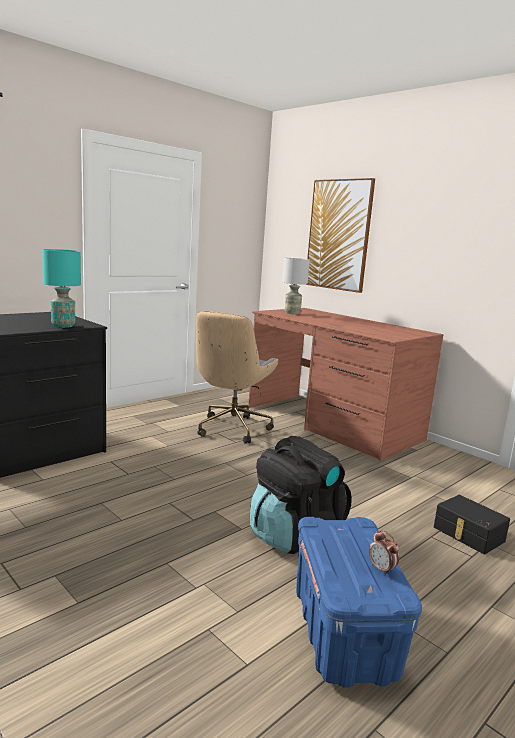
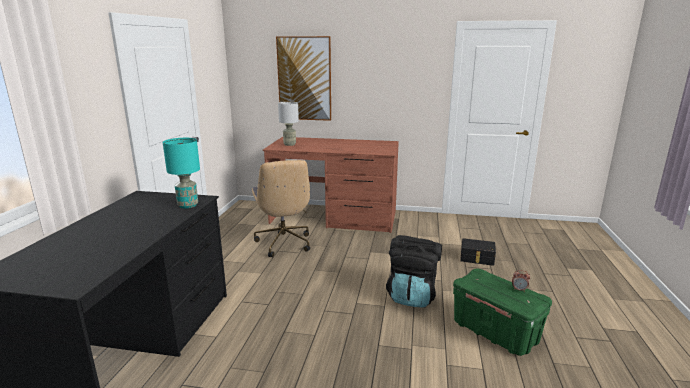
camera: 35 degrees left, 5 degrees up
(342, 632) = (494, 332): blue storage box -> green storage box

